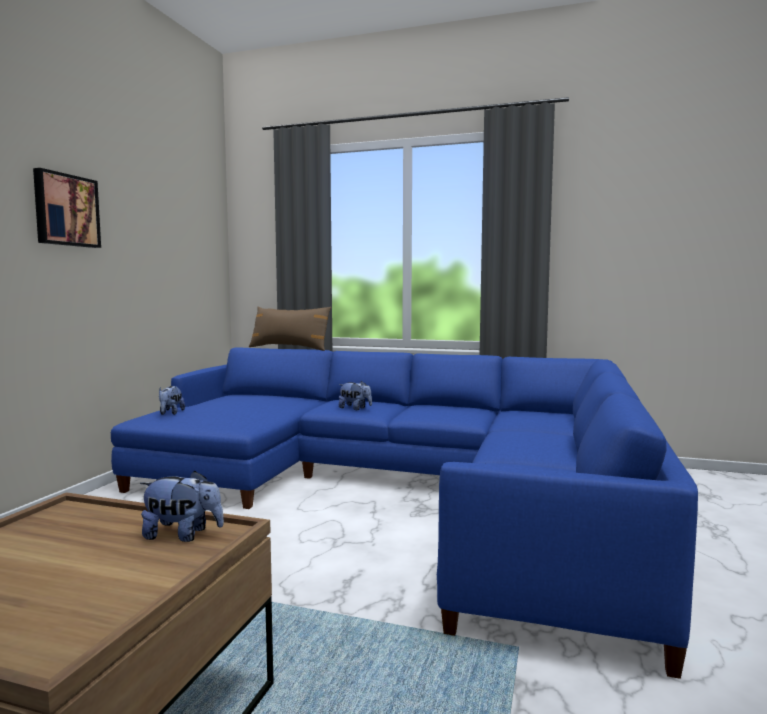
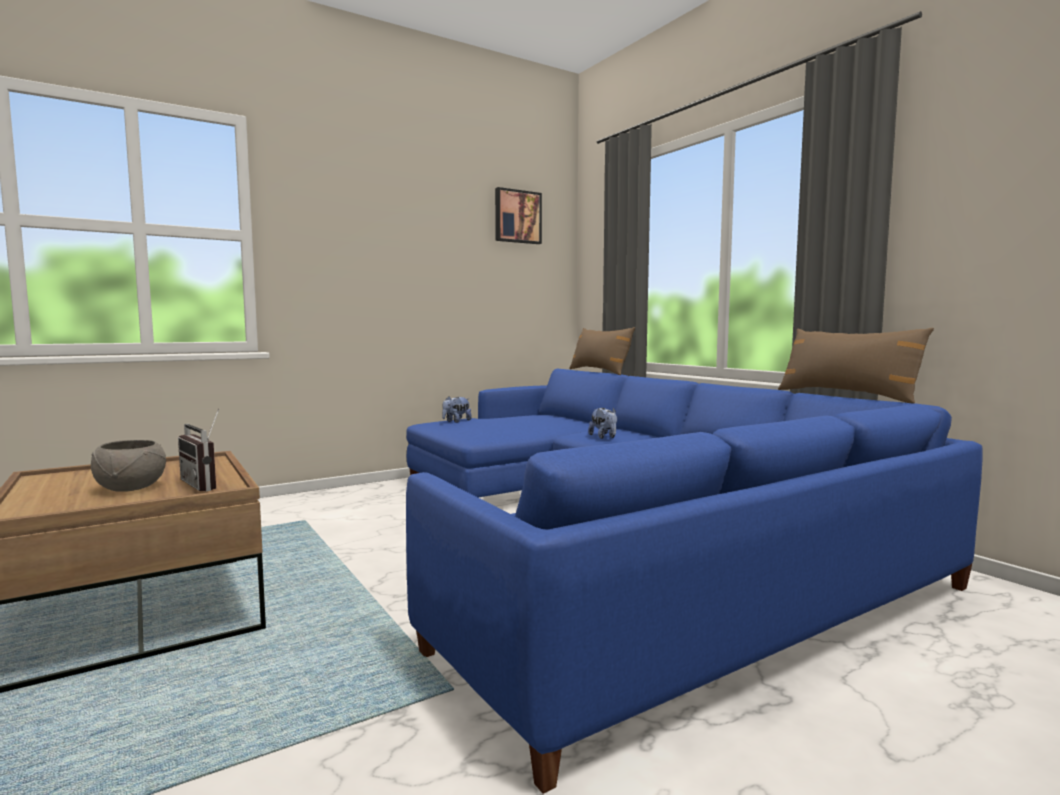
camera: 40 degrees right, 0 degrees up
(65, 210) = (383, 244): picture -> picture (517, 217)
(92, 570) = (129, 489): none -> grey bowl
(183, 535) = (207, 485): plush toy -> radio
(539, 356) = (847, 395): none -> brown pillow

